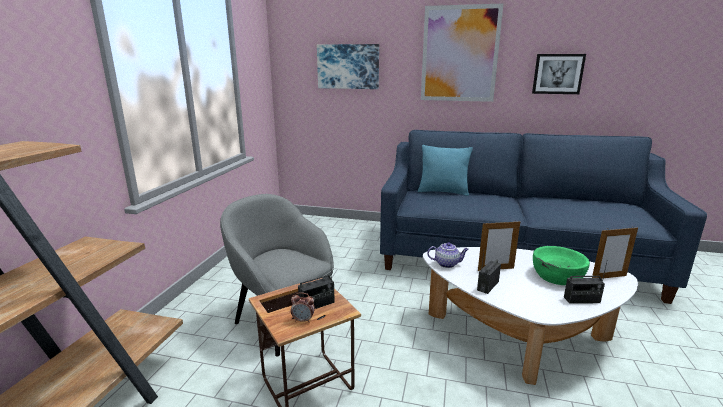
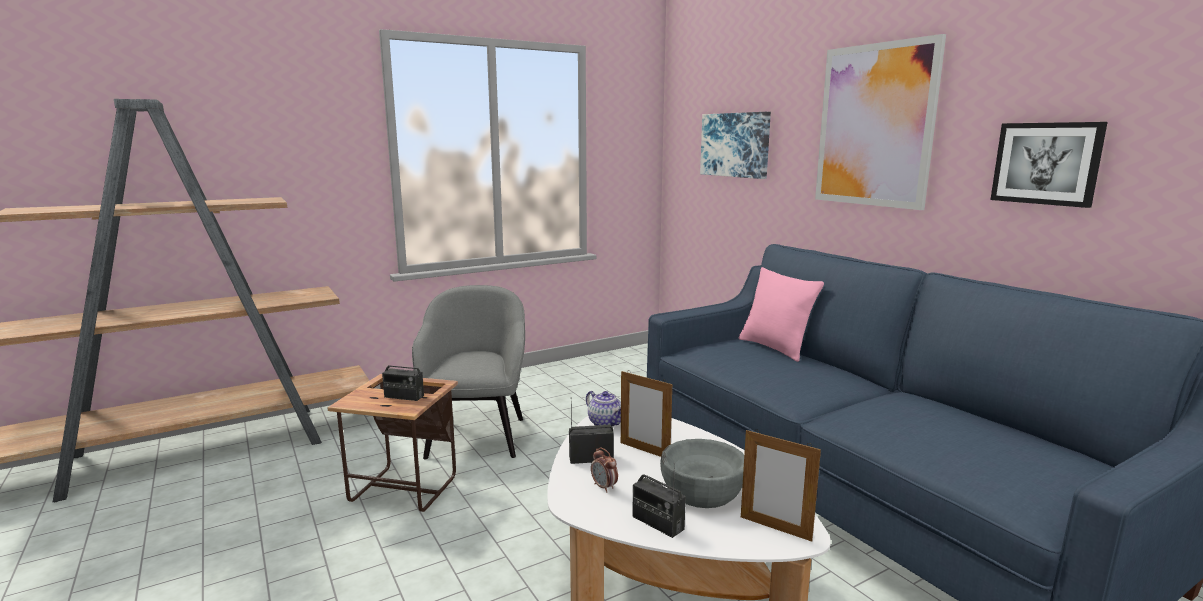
camera: 45 degrees right, 5 degrees down
(303, 320) = (371, 401): alarm clock -> alarm clock (604, 487)
(443, 192) = (775, 348): turquoise pillow -> pink pillow
(557, 276) = (702, 491): green bowl -> grey bowl

